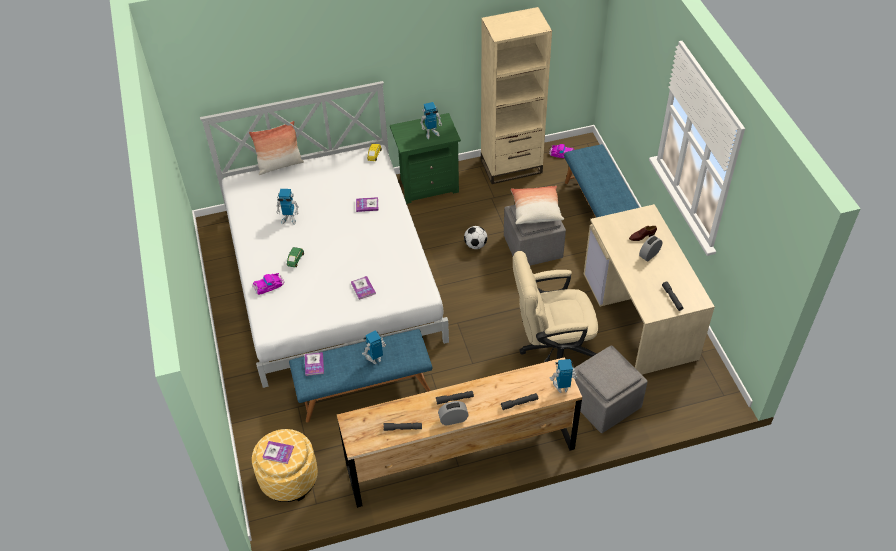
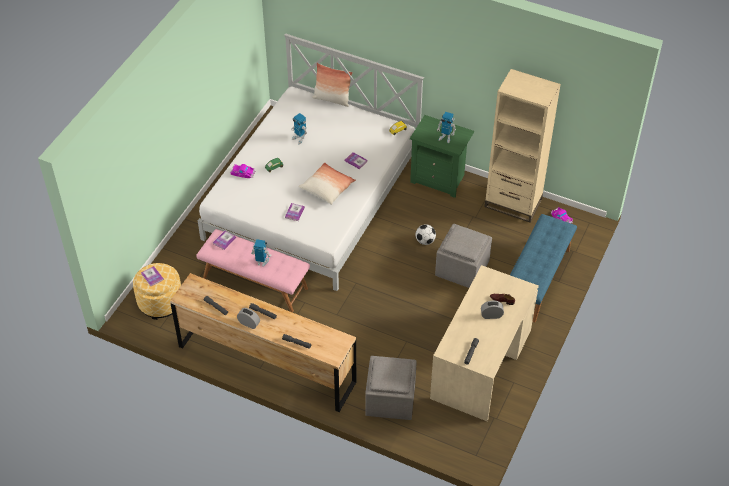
camera: 40 degrees right, 0 degrees up
(364, 389) = (255, 282): blue bench -> pink bench
(536, 210) = (468, 239): pillow -> pillow (327, 188)
(552, 348) = (397, 342): beige office chair -> none
(562, 387) = (332, 353): toy robot -> none

